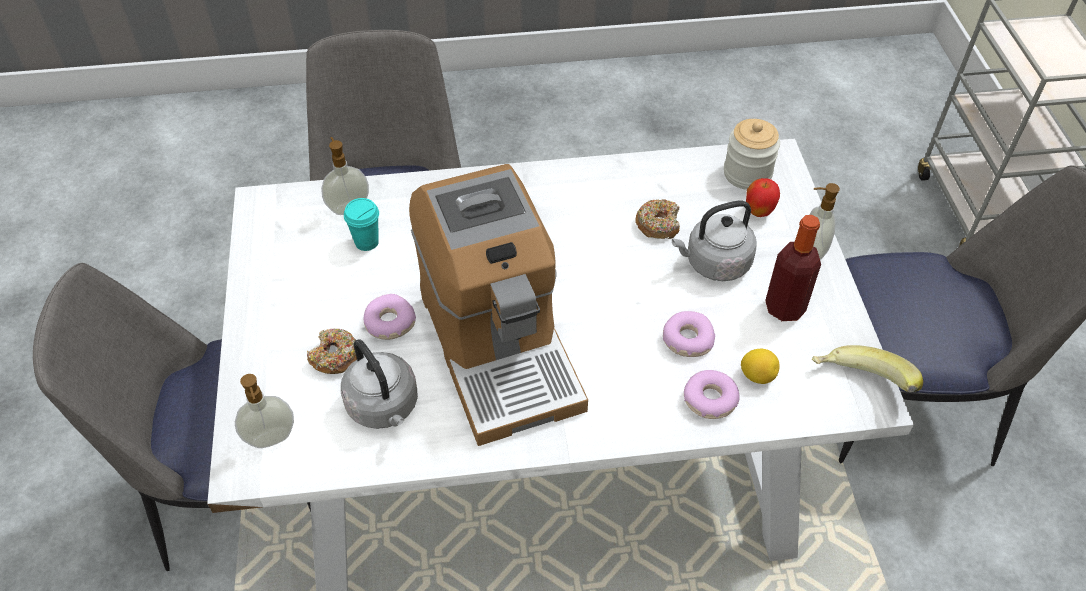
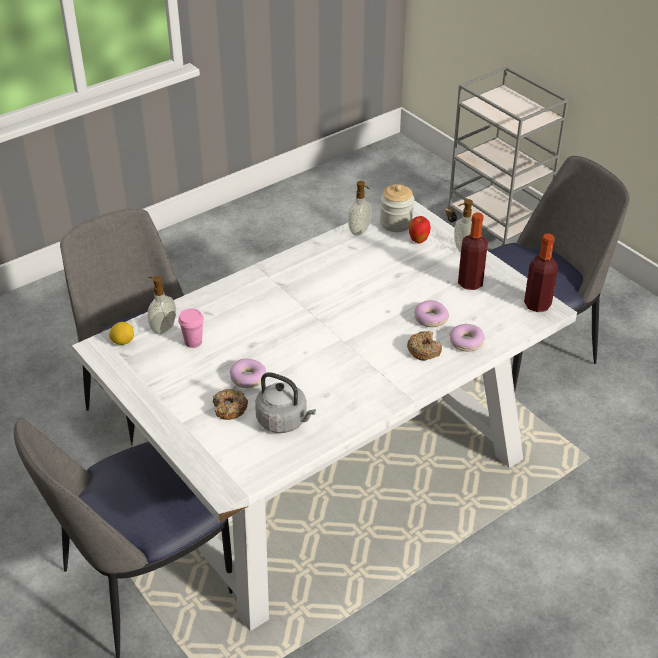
camera: 30 degrees left, 10 degrees down
(271, 439) = (229, 465): soap dispenser -> soap dispenser (360, 231)
(367, 242) = (193, 342): turquoise cup -> pink cup
(499, 348) = (327, 364): coffee machine -> none
(658, 224) = (366, 267): donut -> donut (424, 350)
(714, 263) = (414, 276): grey kettle -> none
(757, 375) = (481, 321): lemon -> lemon (123, 342)
(859, 385) = (537, 305): banana -> bottle

